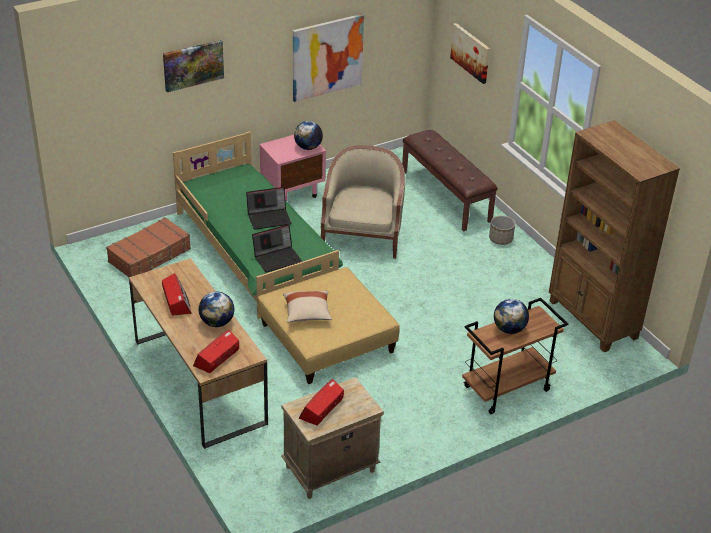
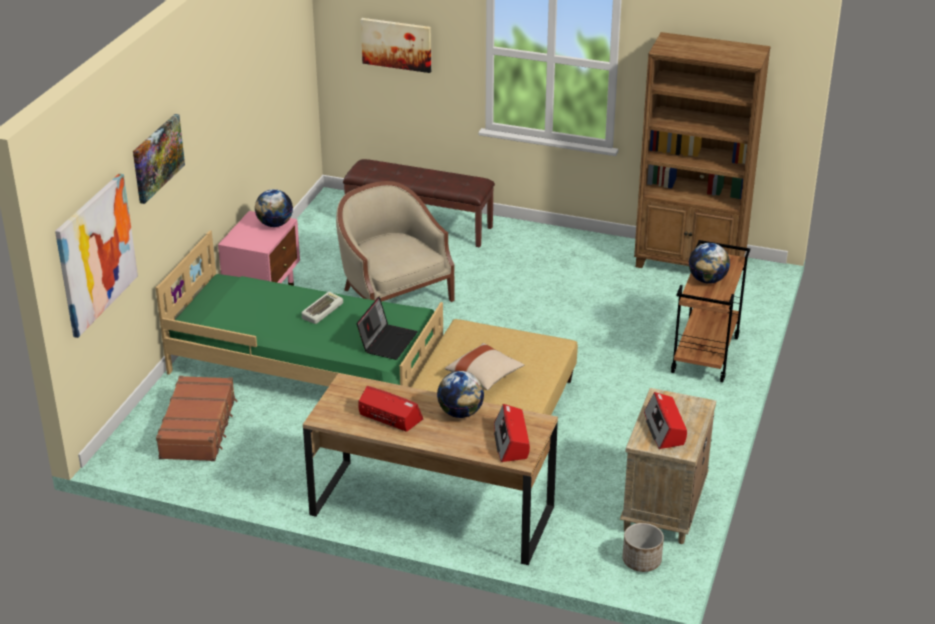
camera: 40 degrees left, 5 degrees down
(269, 218) = (322, 310): laptop -> keyboard
(327, 57) = (251, 106): picture -> picture (96, 254)
(501, 239) = (521, 237): planter -> planter (642, 561)

